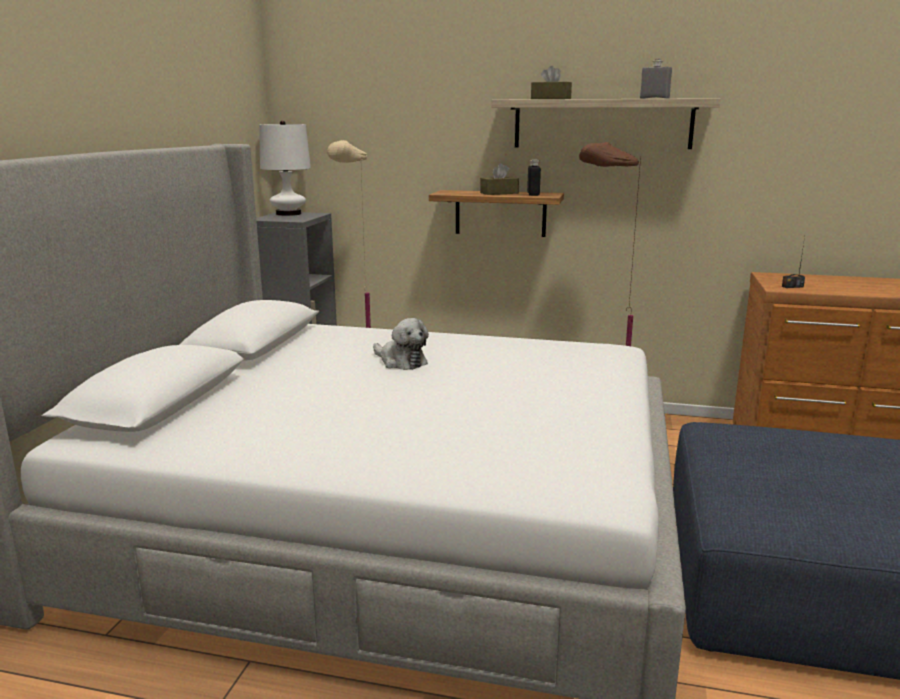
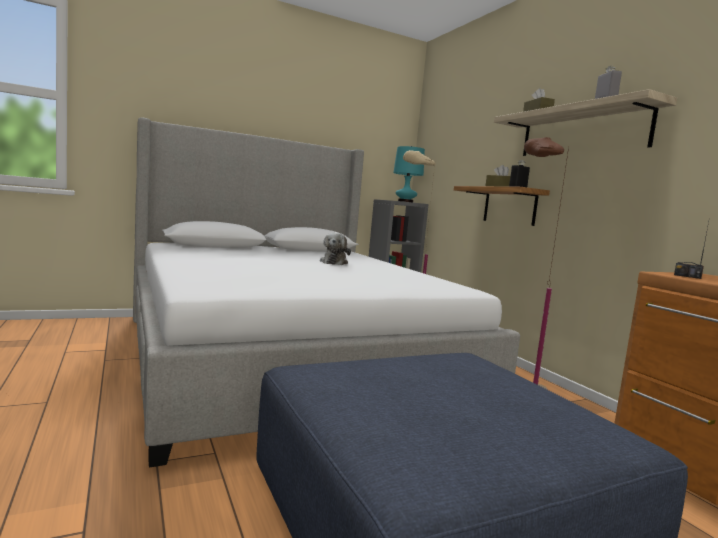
camera: 50 degrees right, 10 degrees down
(288, 214) = (405, 201): white table lamp -> turquoise table lamp

